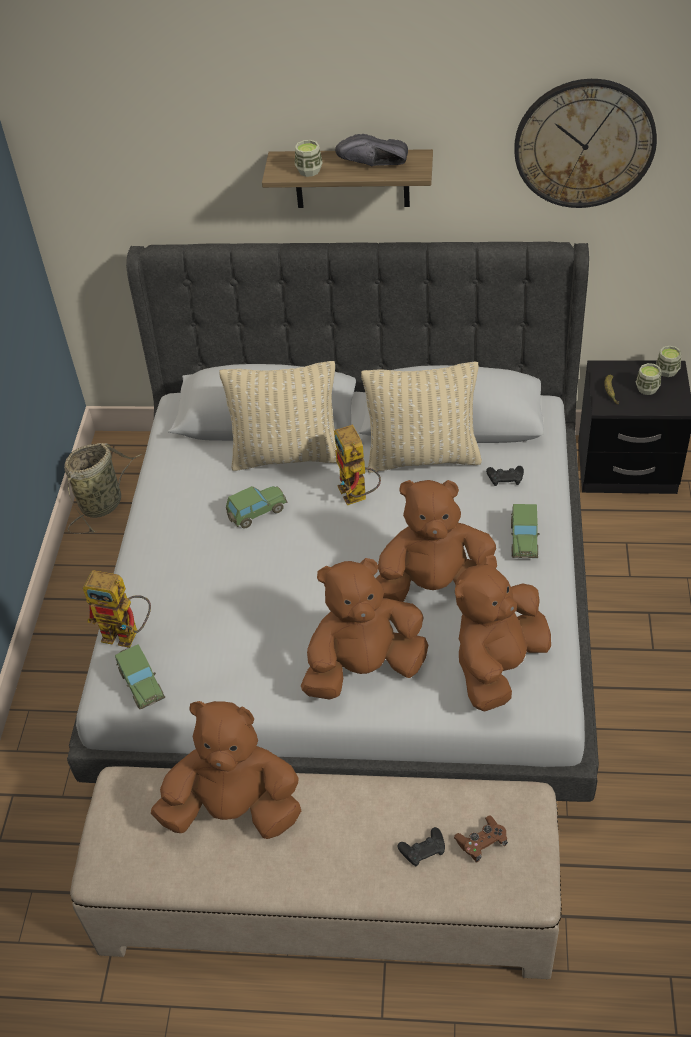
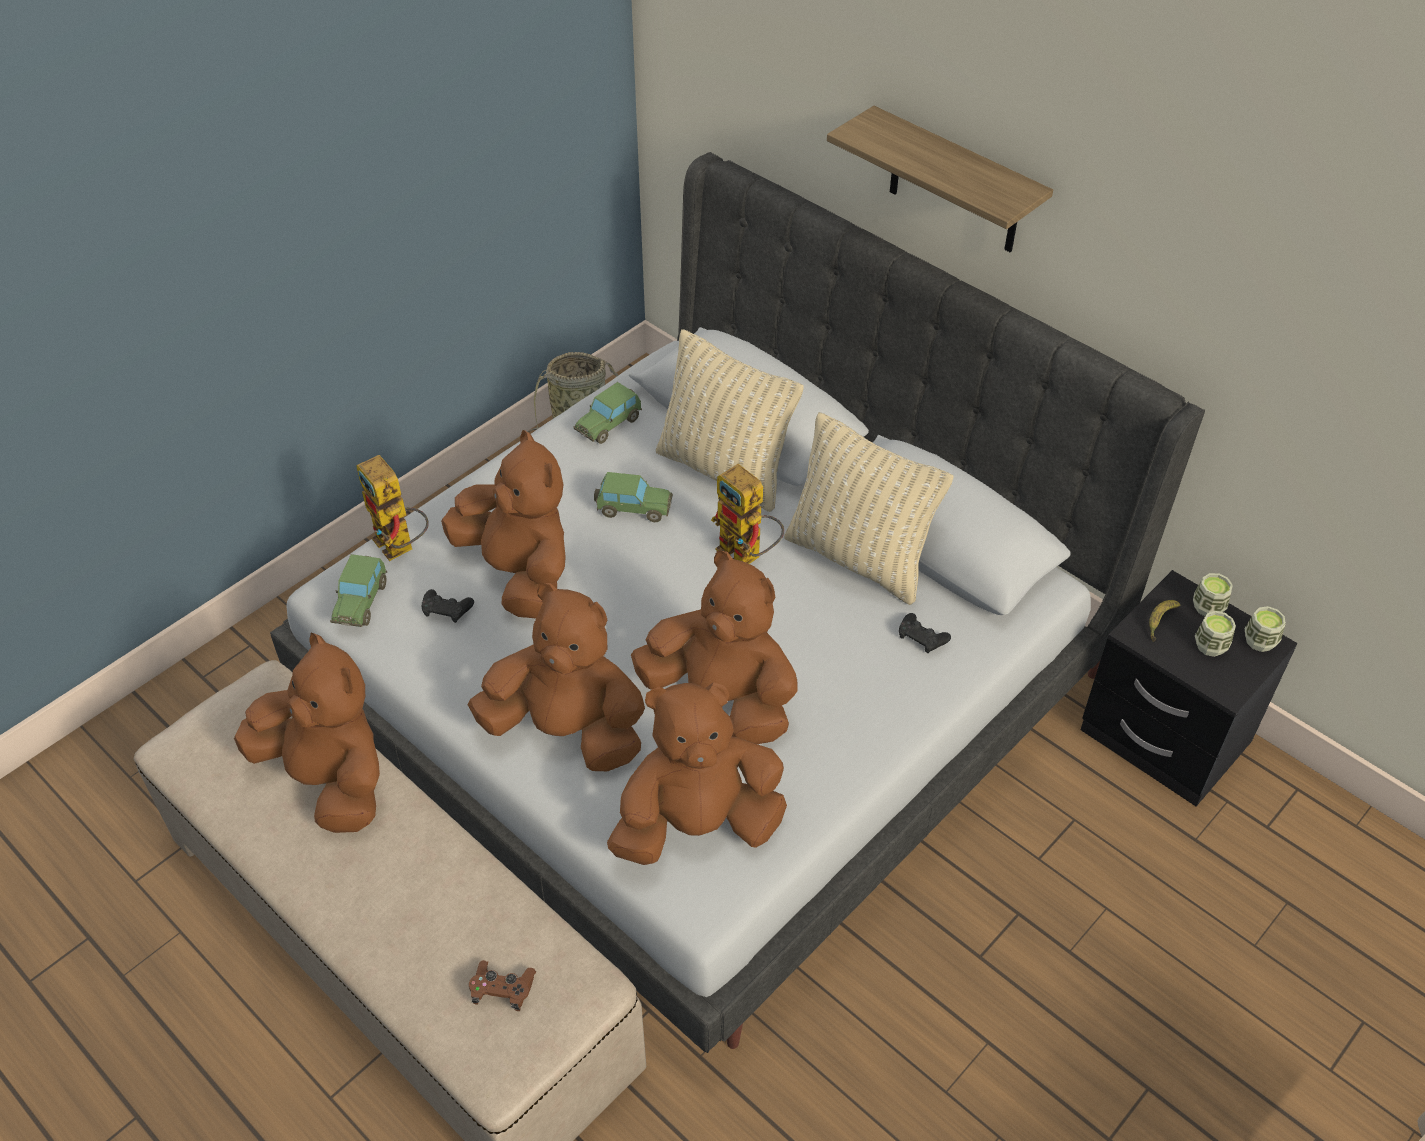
camera: 35 degrees right, 0 degrees up
(228, 597) = (519, 573): none -> brown plush toy
(309, 170) = (889, 146): cup -> cup (1208, 607)
(357, 496) = (747, 556): toy robot -> toy robot turned 60 degrees counterclockwise
(374, 165) = (964, 175): black shoe -> none
(423, 849) = (444, 951): black game controller -> black game controller (446, 609)
(524, 539) = (869, 715): toy car -> toy car (609, 424)
(584, 143) = (1240, 271): wall clock -> none

